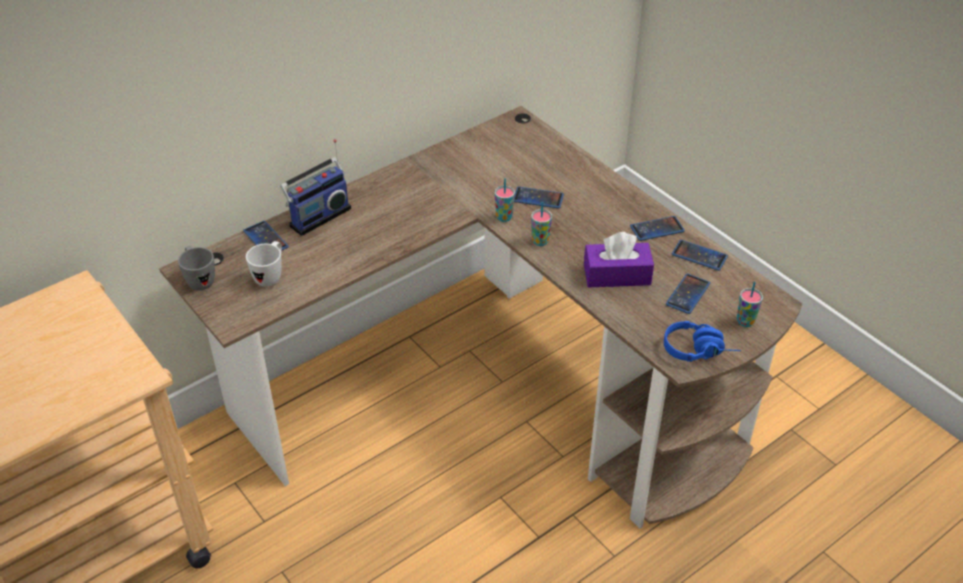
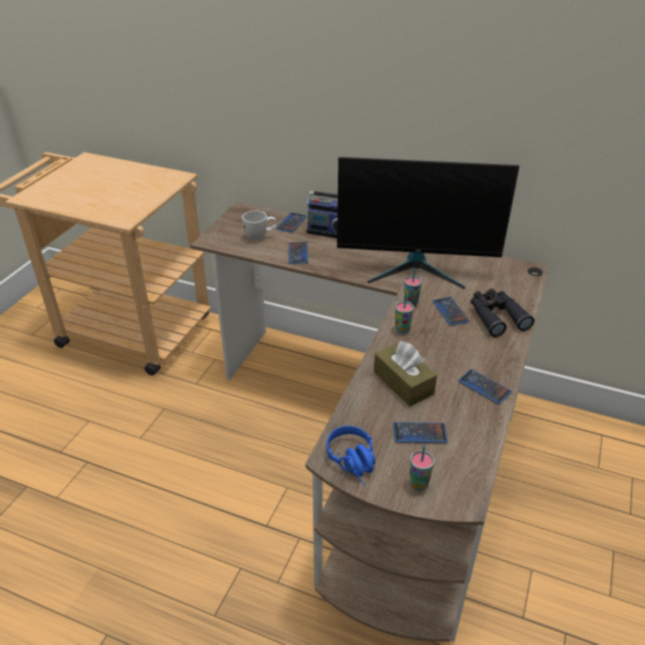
camera: 60 degrees right, 5 degrees down
(199, 280) = (236, 217): grey mug -> none
(450, 187) = (416, 269): none -> monitor
(568, 175) = (496, 316): none -> black binoculars
(617, 275) = (403, 383): purple tissue box -> brown tissue box
(699, 256) = (477, 424): phone -> phone (298, 253)

